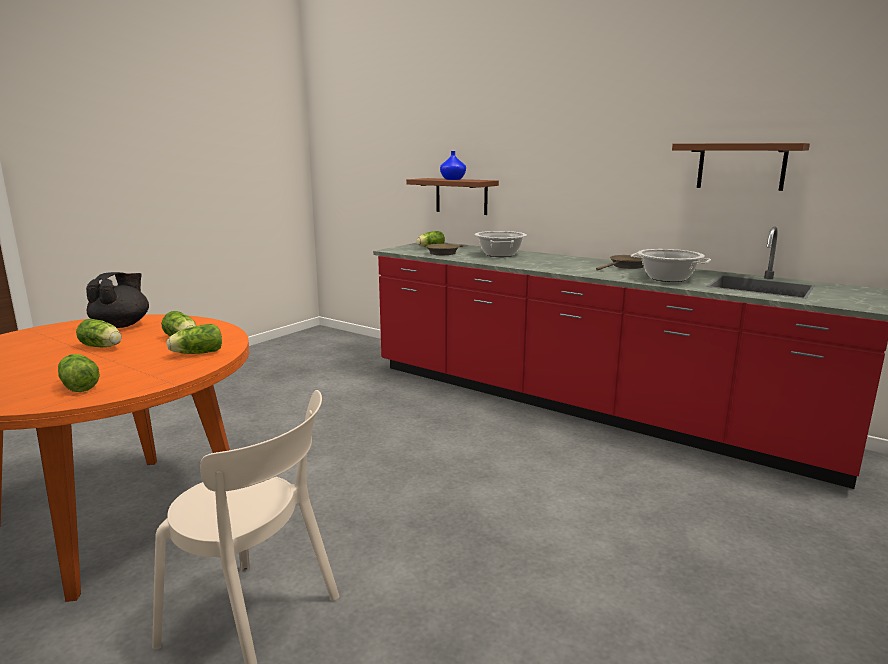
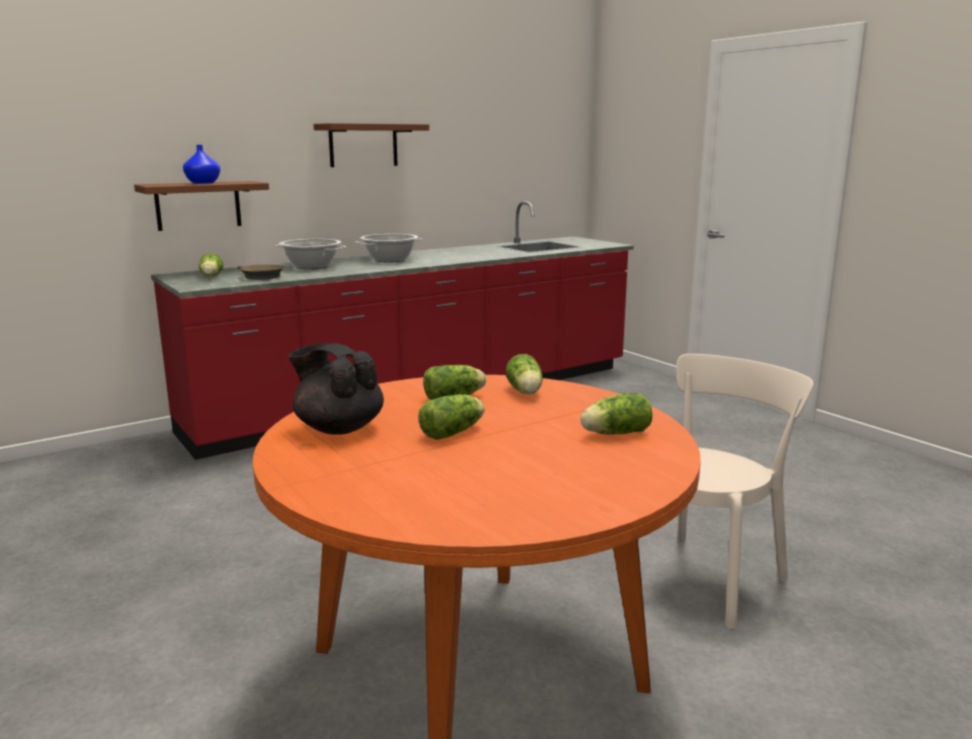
camera: 70 degrees left, 0 degrees up
(626, 266) = (433, 253): brown frying pan -> none
(668, 278) = (492, 253): cooking pot -> cooking pot (390, 260)
(741, 166) = (481, 155): brown shelf -> brown shelf (363, 145)

